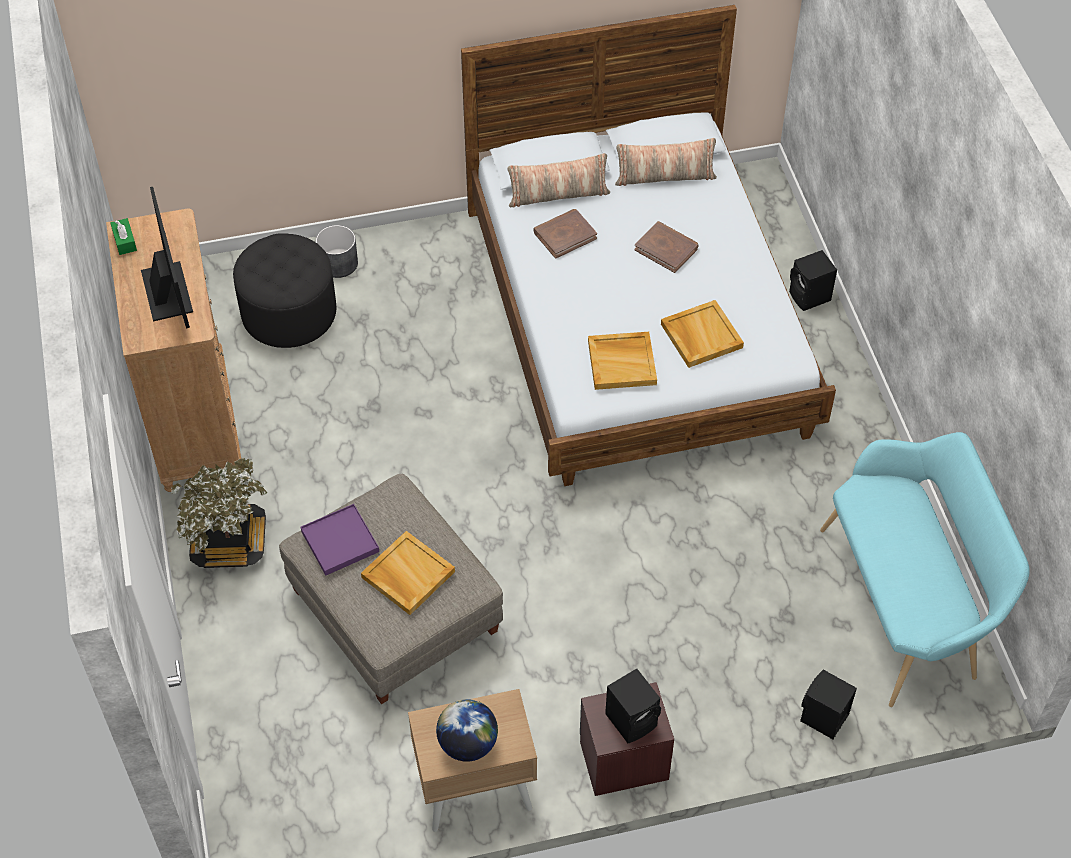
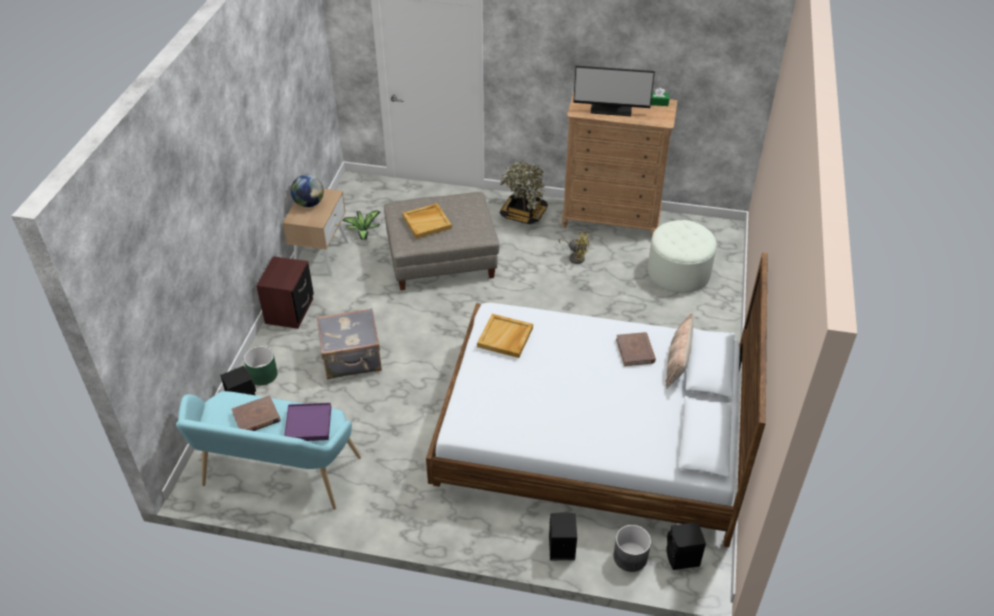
camera: 115 degrees right, 10 degrees down
(289, 313) = (678, 273): black ottoman -> white ottoman
(308, 439) = (575, 256): none -> yellow fan
(338, 263) = (712, 304): grey planter -> grey planter (630, 556)
(340, 541) = (465, 206): purple tray -> purple tray (308, 424)
(377, 758) = (363, 230): none -> potted plant
(633, 719) = (279, 274): black speaker -> black speaker (682, 558)
(664, 176) = (671, 427): pillow -> none
(666, 249) = (595, 399): brown book -> brown book (256, 417)
(669, 623) = (352, 359): none -> grey suitcase
(700, 335) = (505, 386): beige tray -> none
(764, 720) = (263, 375): none -> green planter

